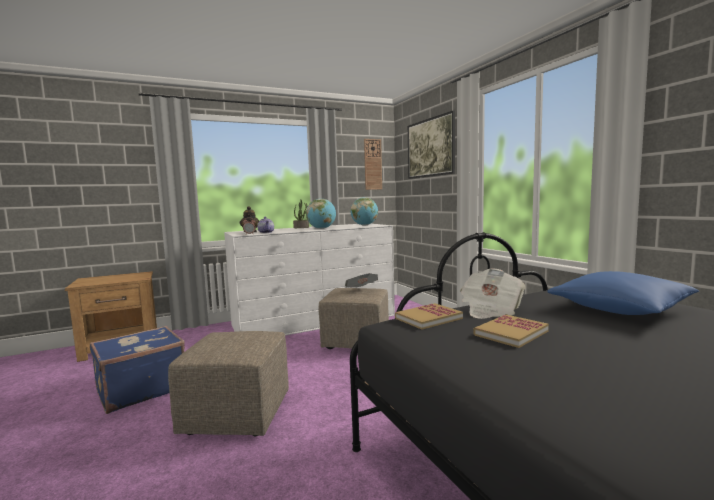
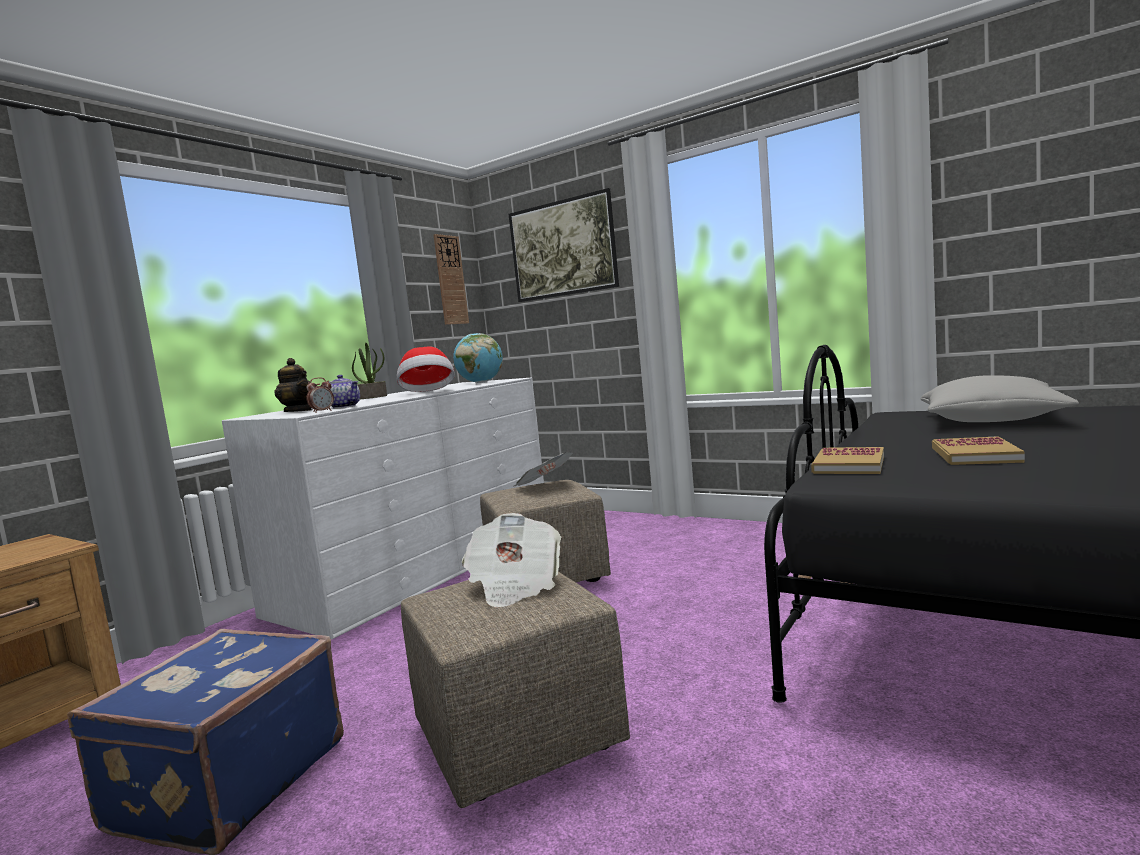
camera: 30 degrees left, 0 degrees up
(321, 228) = (428, 392): globe -> hat
(490, 310) = (882, 445): newspaper -> newspaper (515, 585)
(619, 310) = (991, 420): blue pillow -> grey pillow

